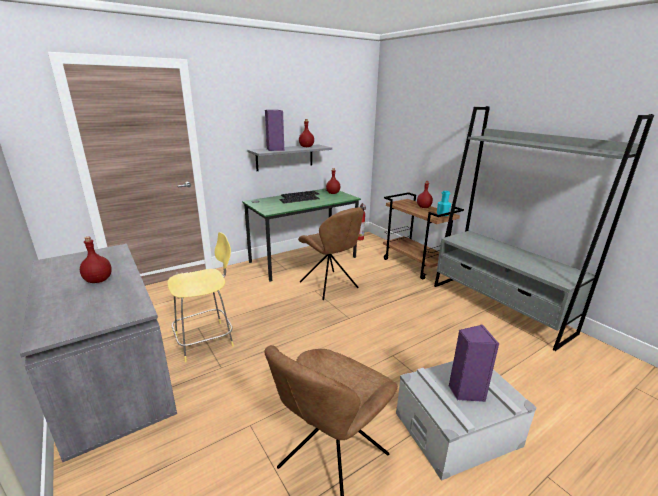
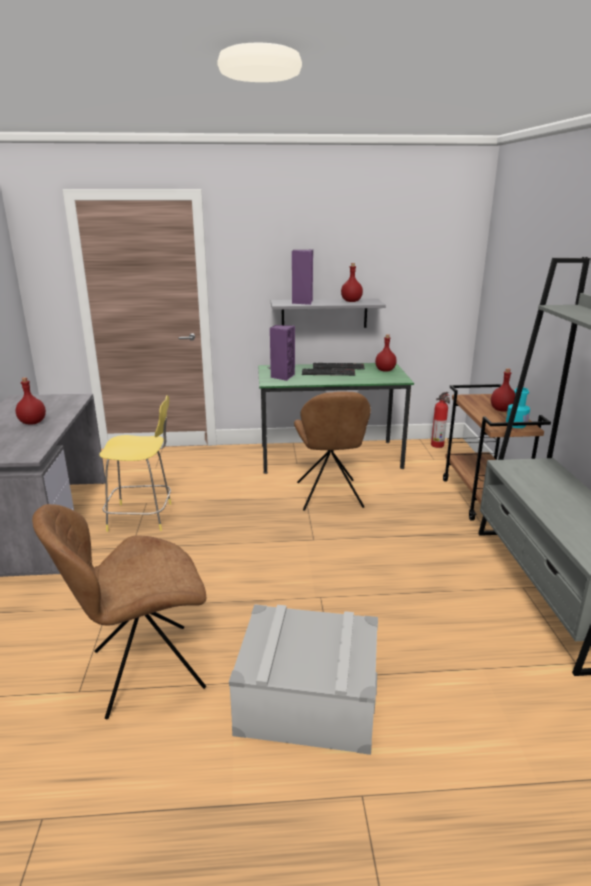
camera: 30 degrees right, 0 degrees up
(465, 391) = (307, 647): purple speaker -> purple speaker (282, 376)

